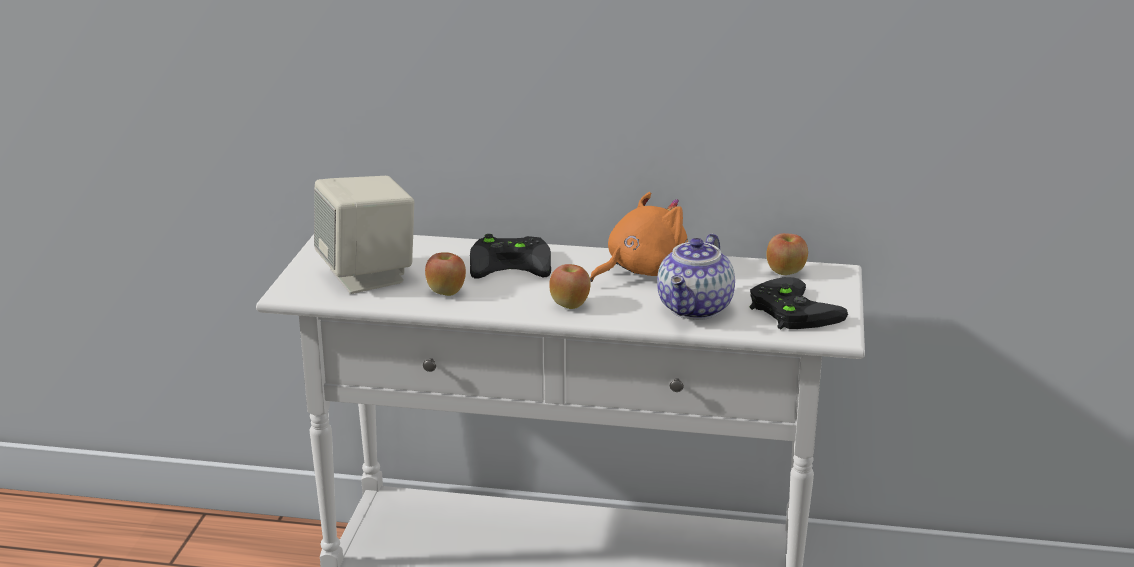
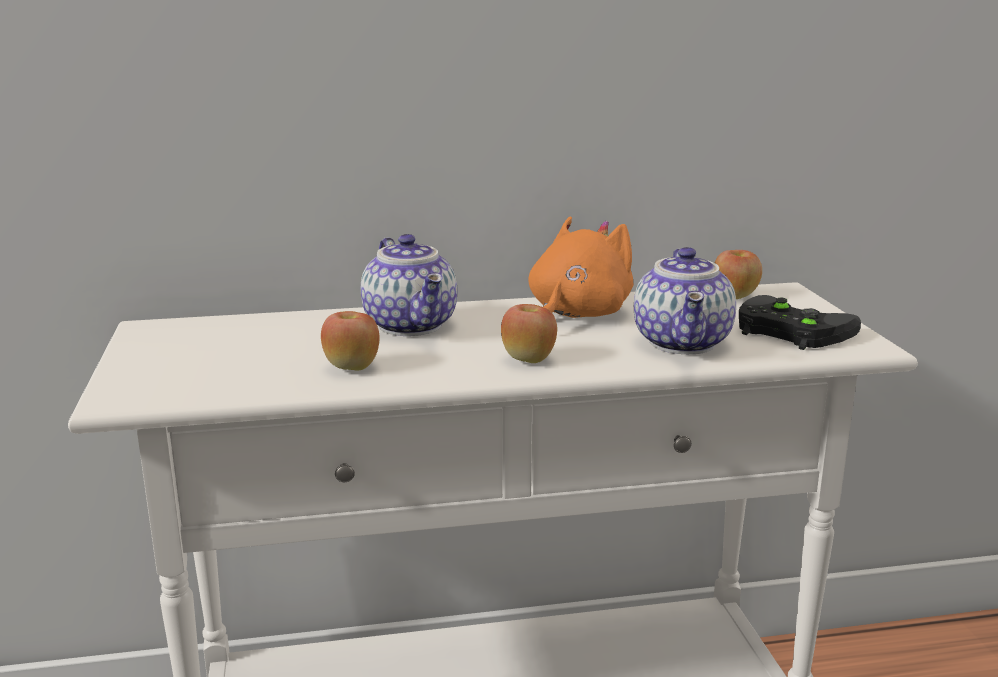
camera: 20 degrees left, 5 degrees down
(368, 276) = (226, 363): beige speaker -> none
(513, 263) = (413, 325): black game controller -> teapot

